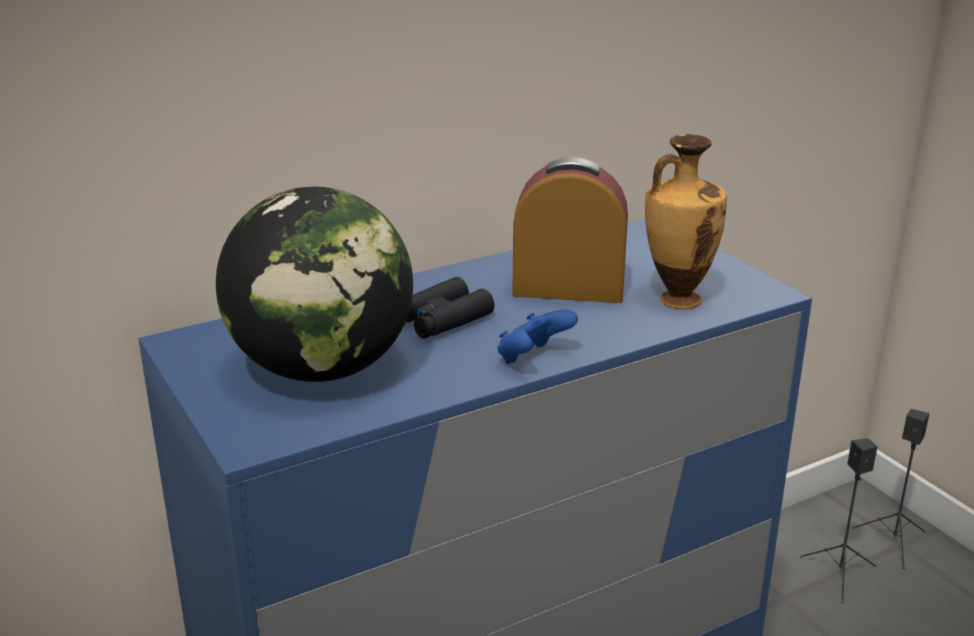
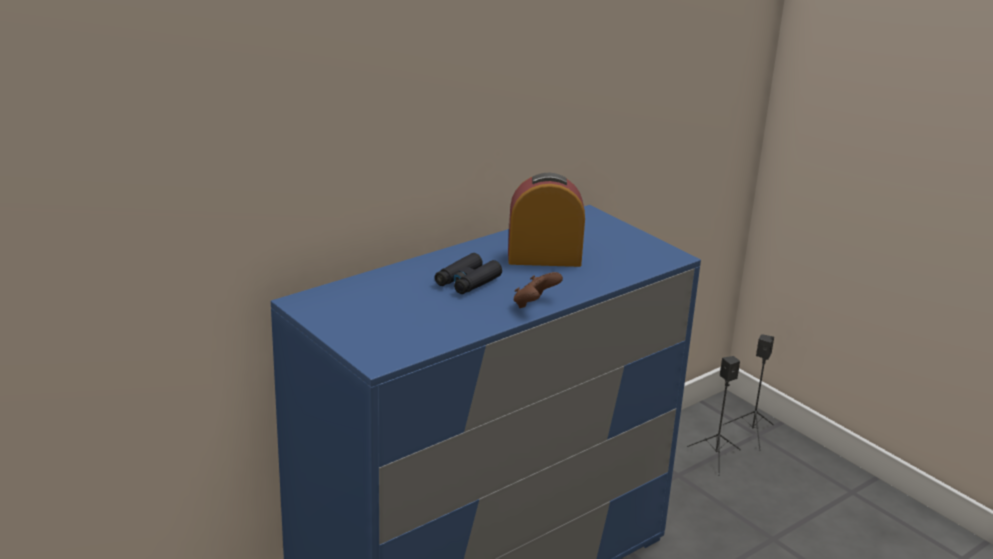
camera: 10 degrees left, 0 degrees up
(322, 369) = (403, 315): globe -> none
(533, 359) = (534, 304): blue game controller -> brown game controller
(677, 300) = (616, 263): vase -> none

